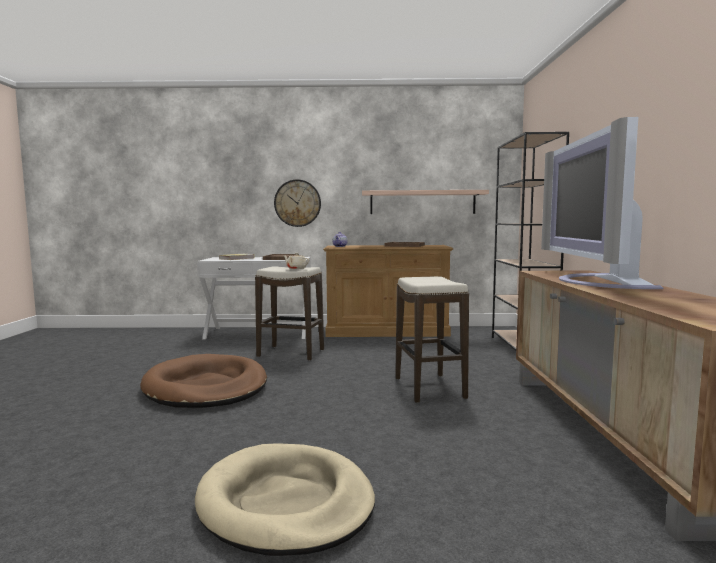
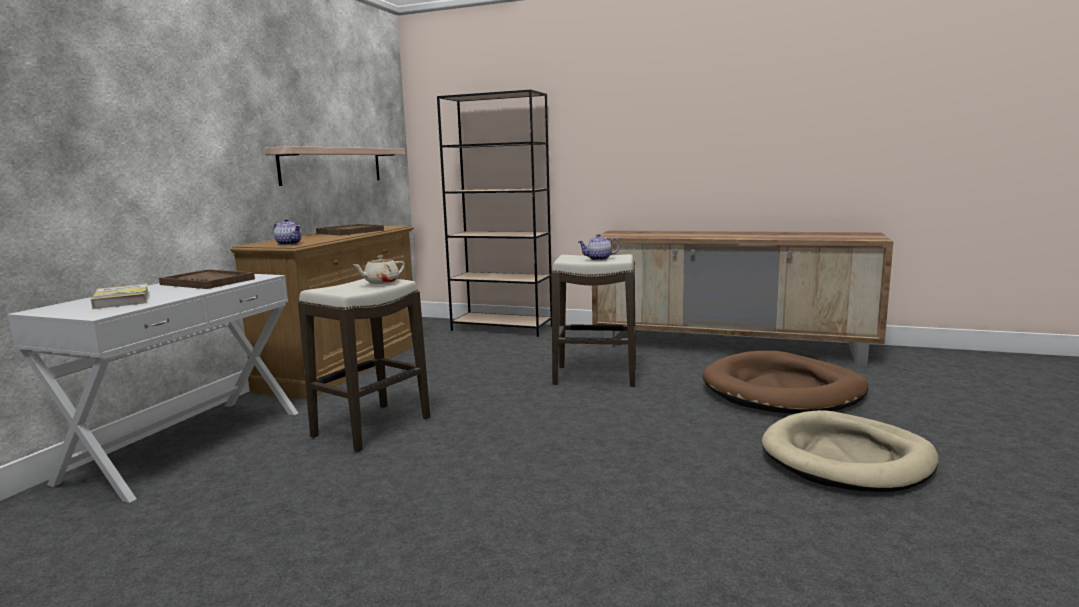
camera: 70 degrees left, 5 degrees up
(206, 387) = (486, 496): brown dog bed -> brown dog bed (783, 390)
(297, 203) = (171, 169): wall clock -> none
(425, 281) = (598, 259): none -> teapot
(596, 281) = (686, 234): television -> none

